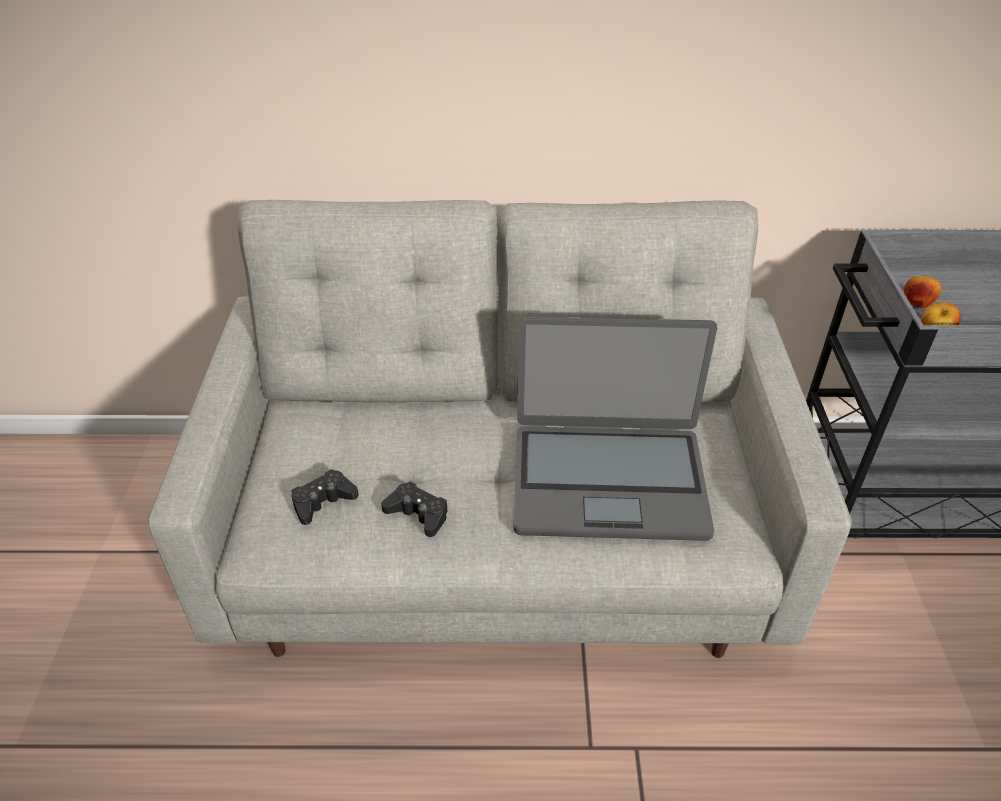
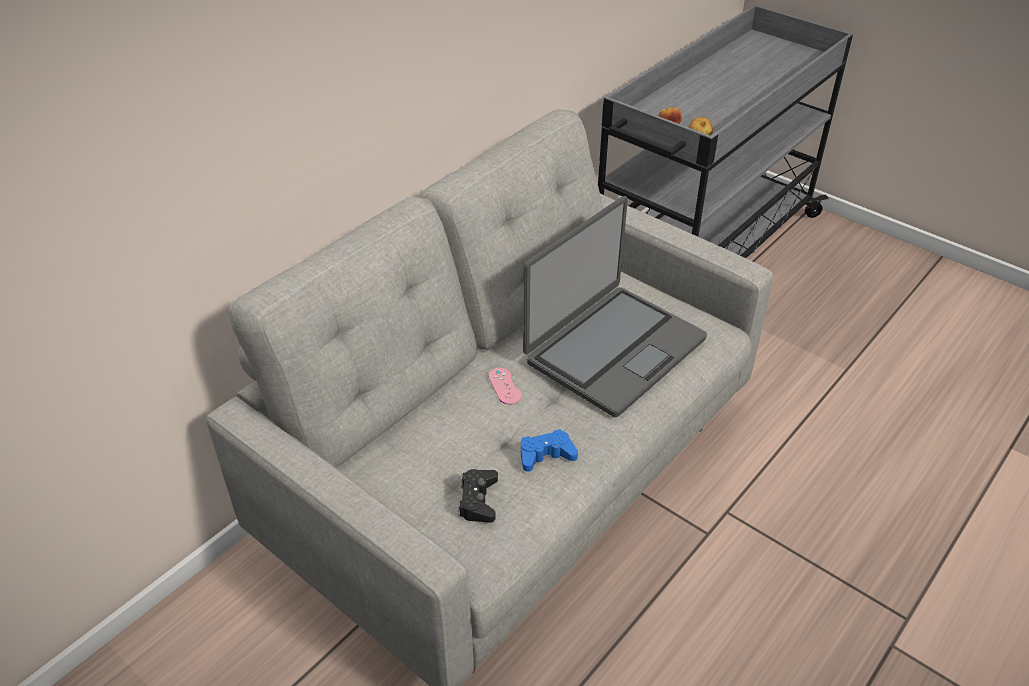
camera: 50 degrees left, 0 degrees up
(418, 514) = (546, 455): black game controller -> blue game controller
(475, 437) = (504, 386): none -> pink game controller

